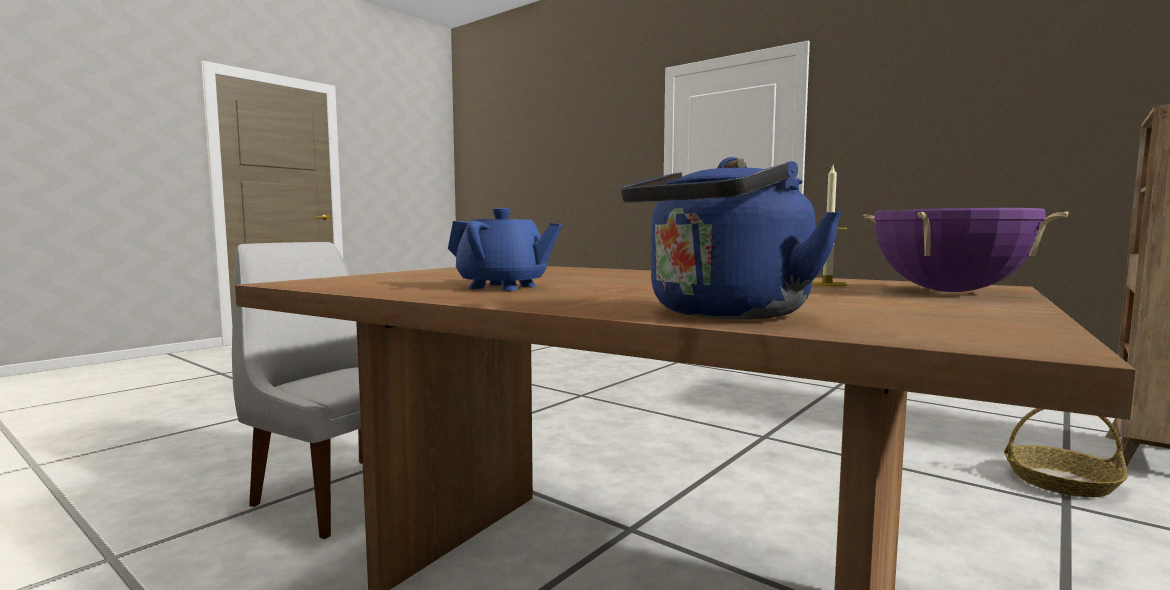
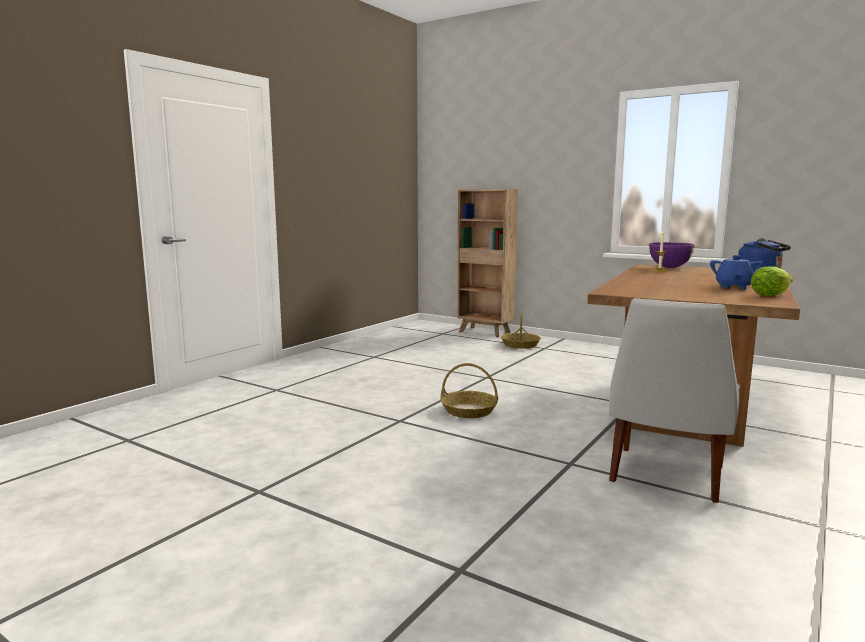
camera: 95 degrees left, 5 degrees up
(372, 288) = (770, 295): none -> lettuce
(607, 420) = (468, 411): none -> basket

